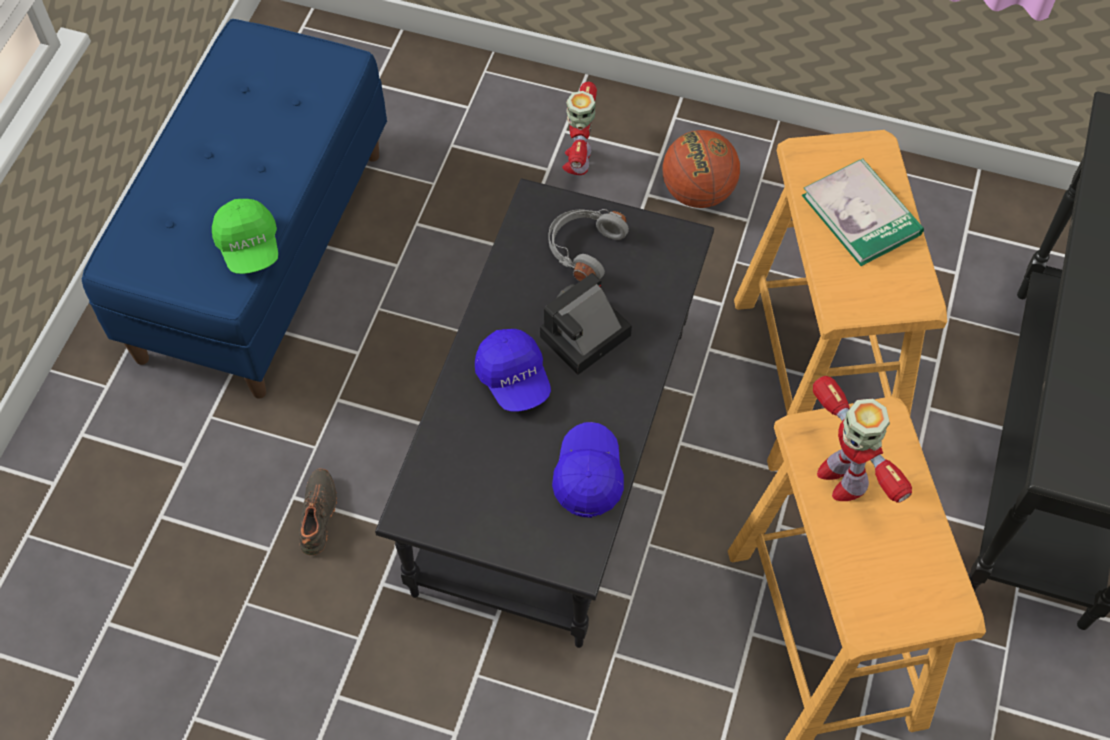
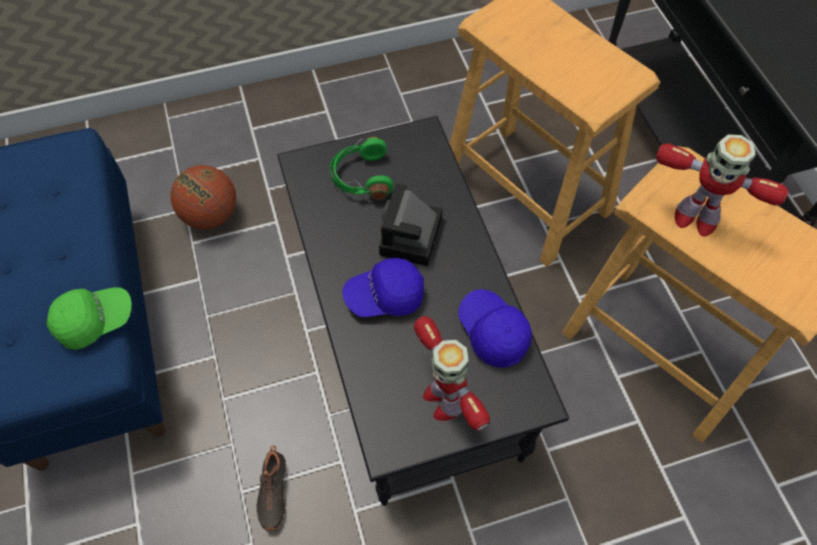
camera: 35 degrees left, 0 degrees up
(249, 246) = (95, 320): green cap -> green cap turned 60 degrees counterclockwise
(319, 515) = (271, 492): black shoe -> black shoe turned 150 degrees counterclockwise
(514, 379) = (385, 296): blue cap -> blue cap turned 135 degrees clockwise
(578, 160) = (275, 141): toy robot -> toy robot (443, 399)
(583, 249) = (361, 177): grey headphones -> green headphones
(697, 192) = (368, 121): basketball -> basketball (211, 215)
(861, 215) = (552, 42): book -> none

